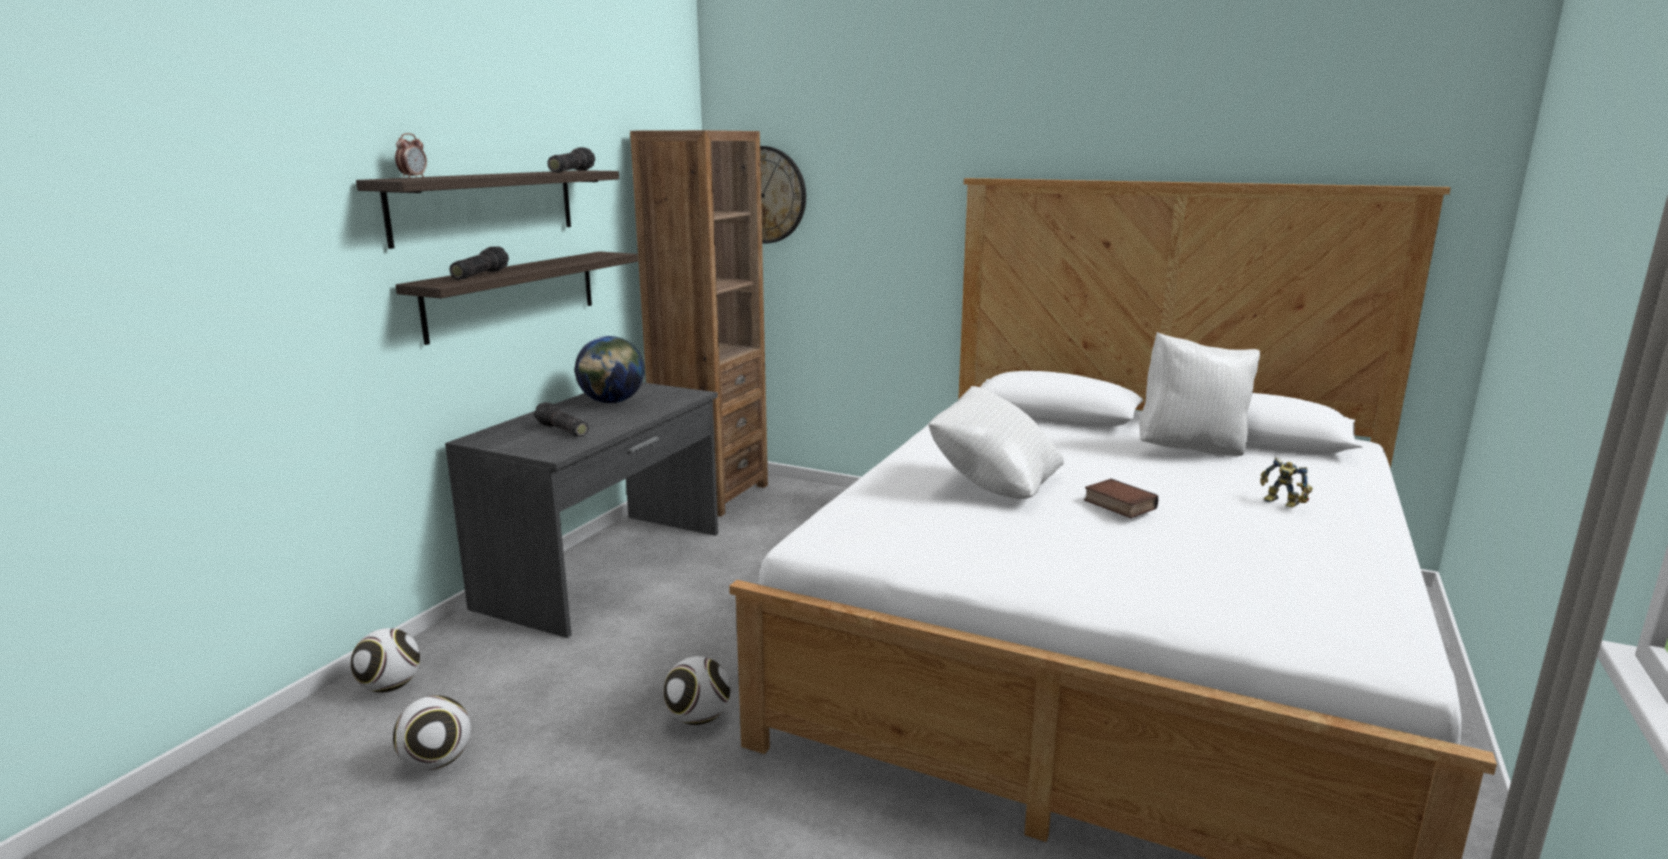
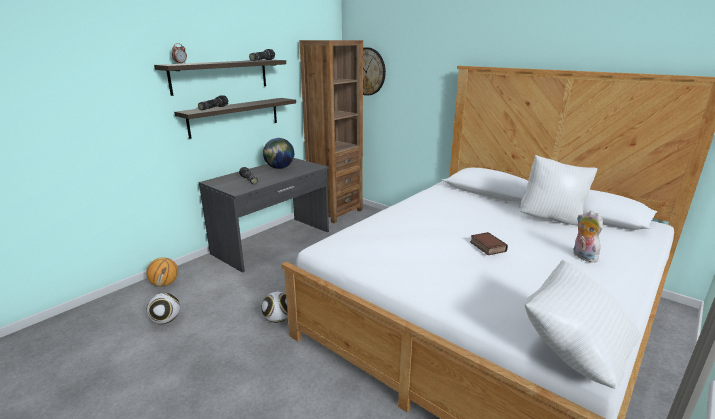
camera: 15 degrees right, 5 degrees up
(390, 686) = (165, 284): football -> basketball
(994, 486) = (429, 228): white pillow -> white pillow (574, 350)
(1281, 503) = (582, 256): toy robot -> plush toy

